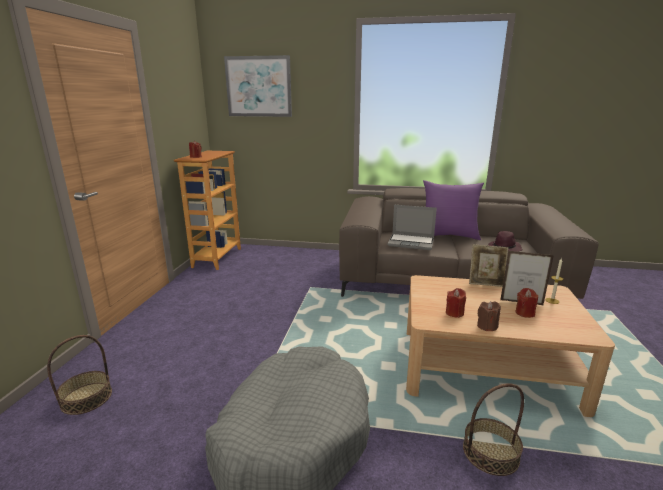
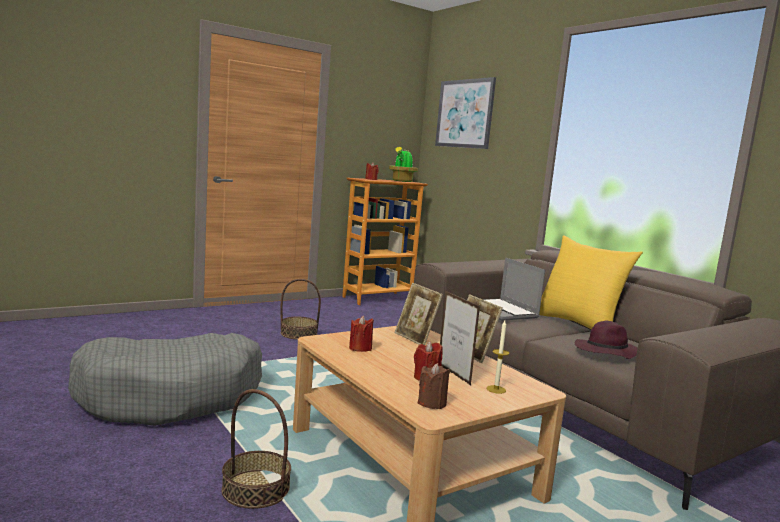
camera: 45 degrees right, 10 degrees down
(86, 398) = (135, 326): basket -> basket (299, 333)
(213, 152) = (402, 181): none -> potted plant
(445, 287) = (415, 339): none -> picture frame
(448, 235) = (578, 325): purple pillow -> yellow pillow
(487, 326) = (355, 363): brown candle -> brown candle (432, 403)

